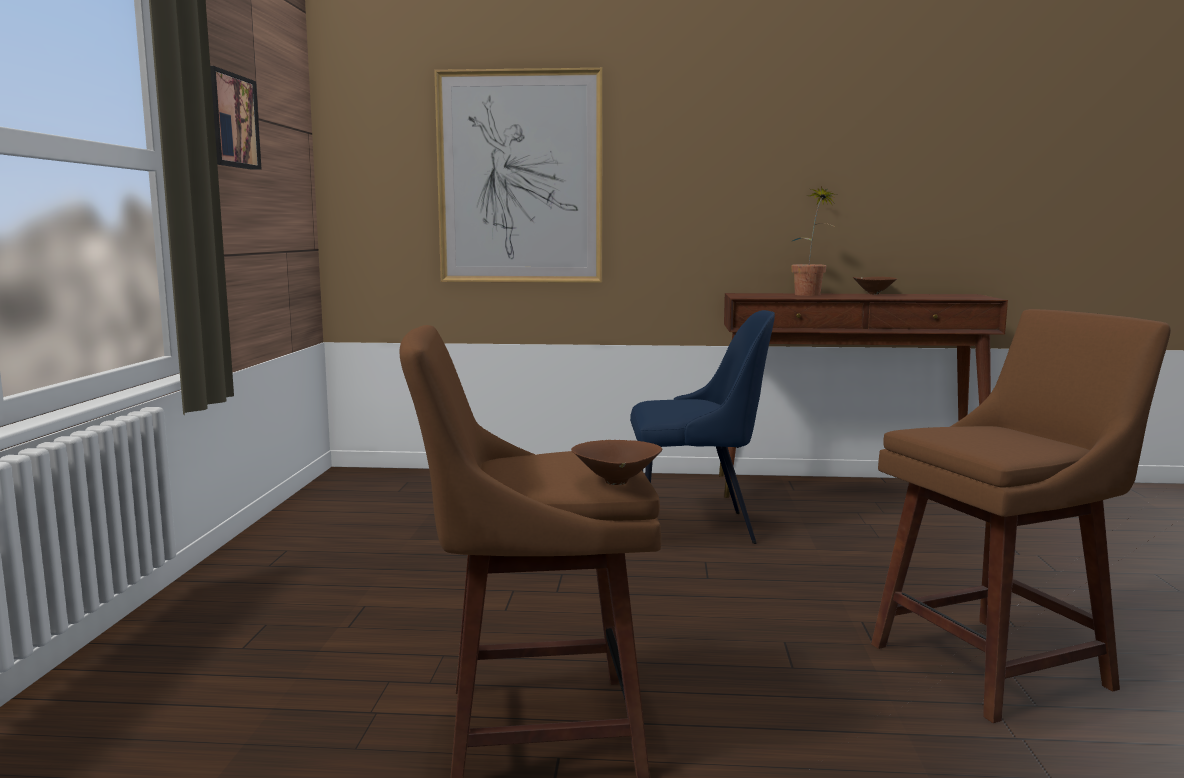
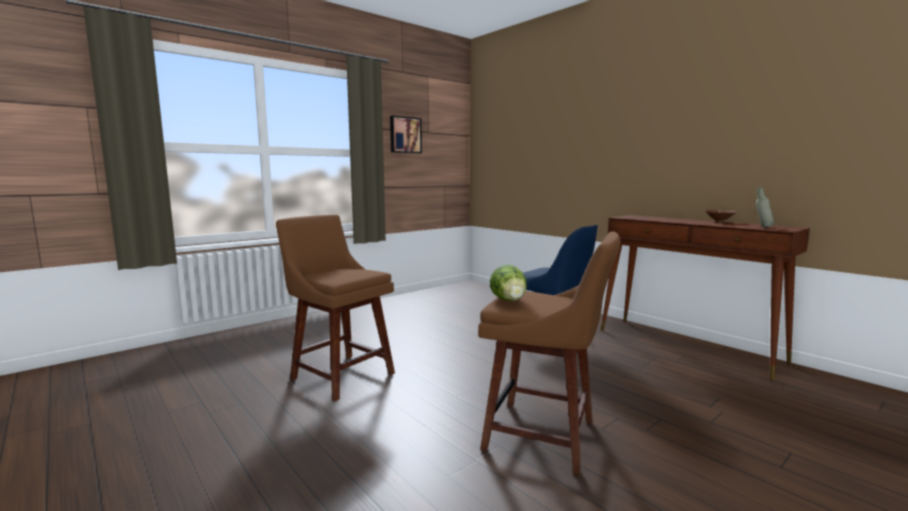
camera: 45 degrees right, 0 degrees up
(520, 178) = (540, 151): picture -> none
(616, 483) = (335, 280): brown bowl -> none
(811, 294) = (675, 219): potted plant -> none
(954, 297) = (762, 227): none -> grey bottle
(980, 445) = (510, 301): none -> lettuce

